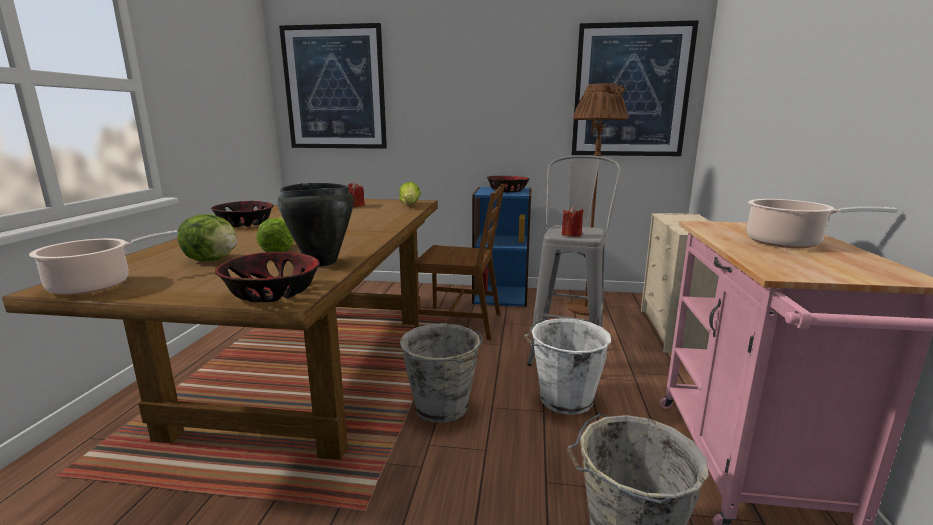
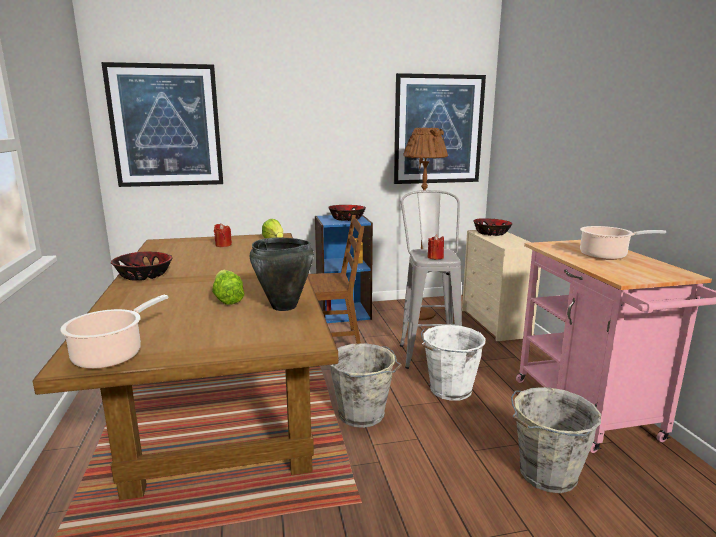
camera: 20 degrees left, 0 degrees up
(213, 259) = (180, 316): lettuce -> none
(273, 293) = (288, 338): bowl -> bowl (491, 233)

